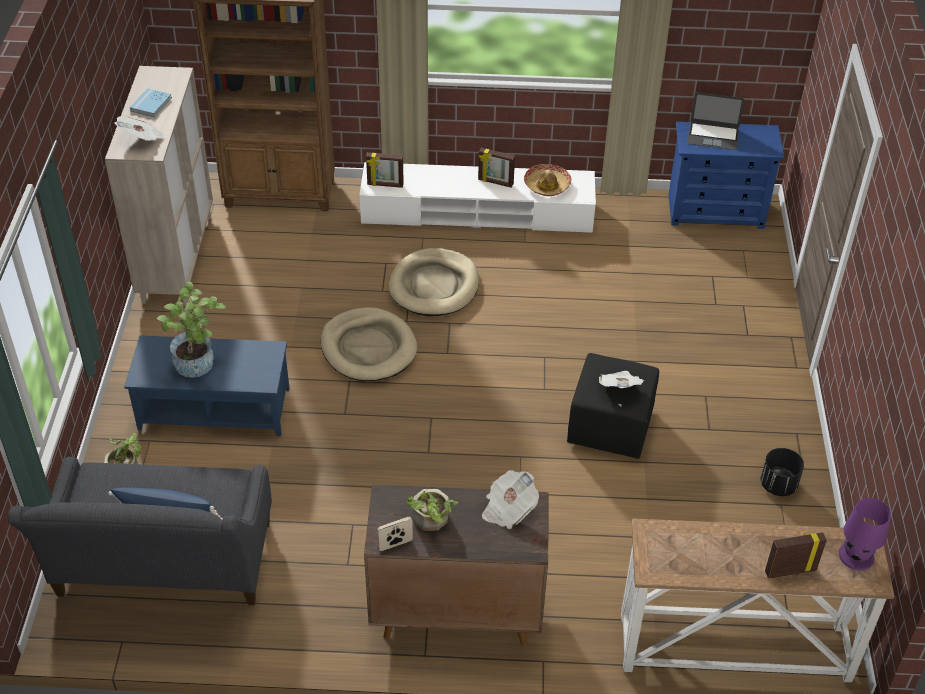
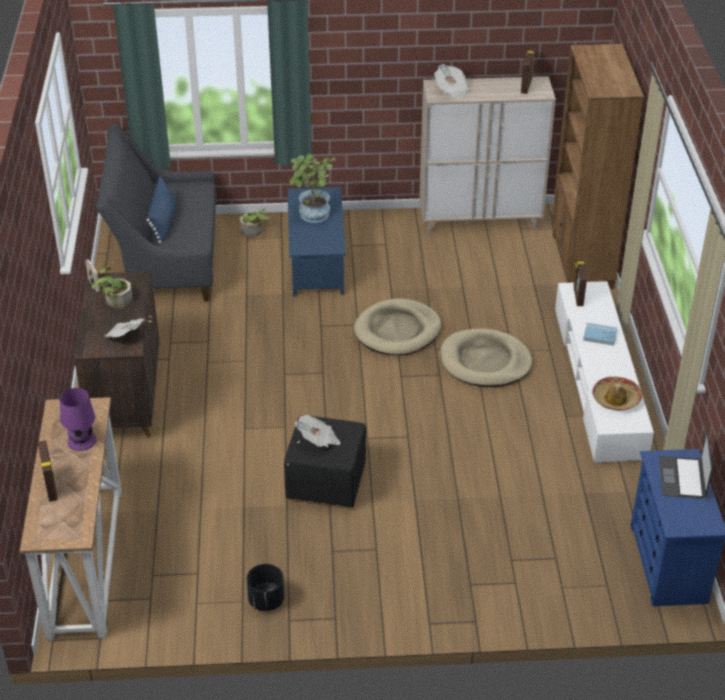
camera: 85 degrees right, 5 degrees down
(151, 104) = (497, 88): blue book -> blue book (600, 335)
(495, 182) = (607, 364): picture frame -> picture frame (526, 86)
(856, 555) = (63, 529): purple table lamp -> purple table lamp (82, 440)

